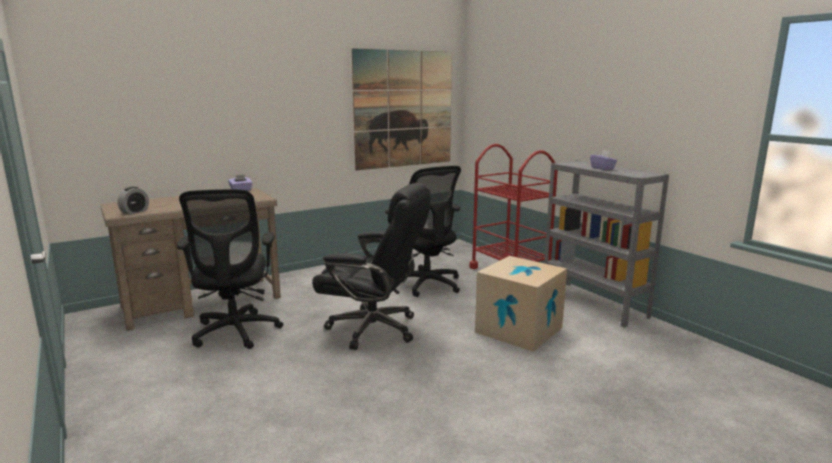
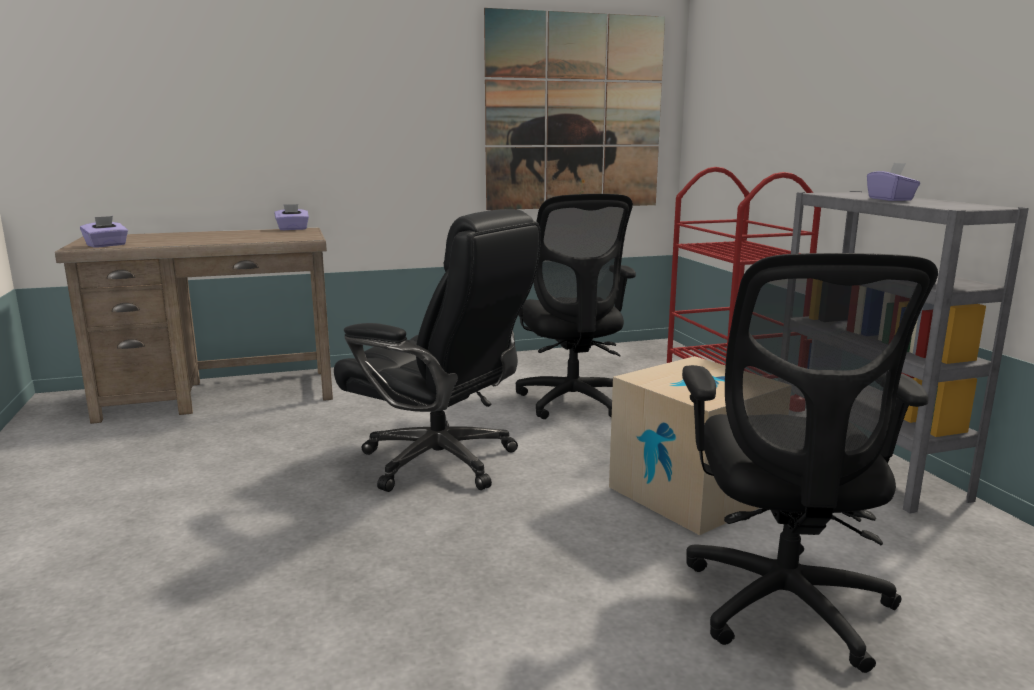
camera: 15 degrees right, 0 degrees up
(134, 212) = (106, 245): alarm clock -> purple tissue box
(235, 329) = (234, 438): black office chair -> black office chair (779, 596)

